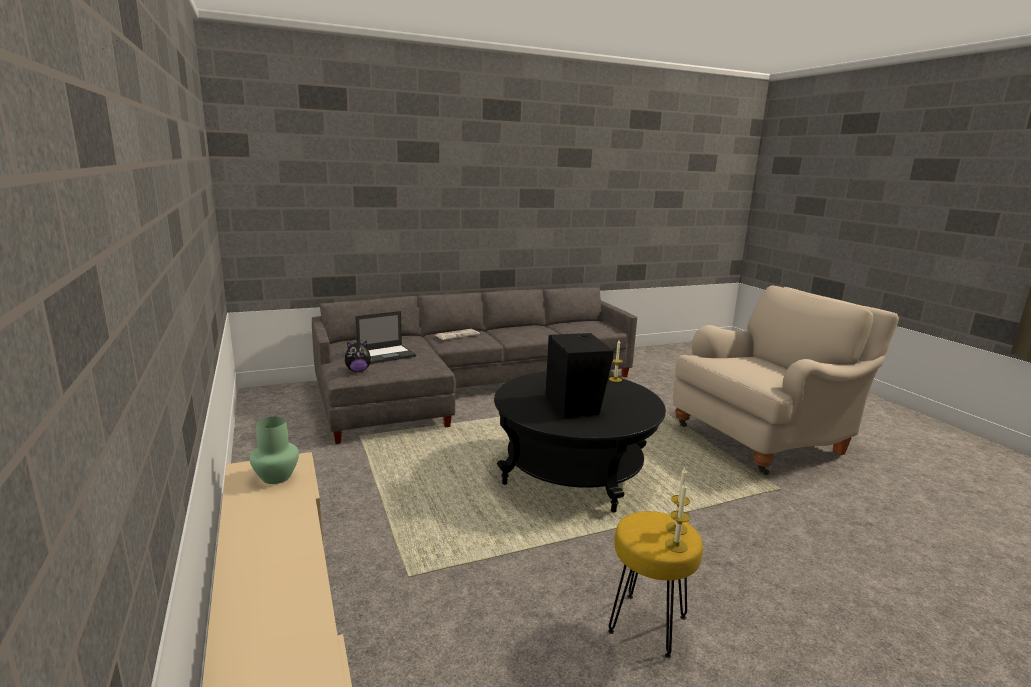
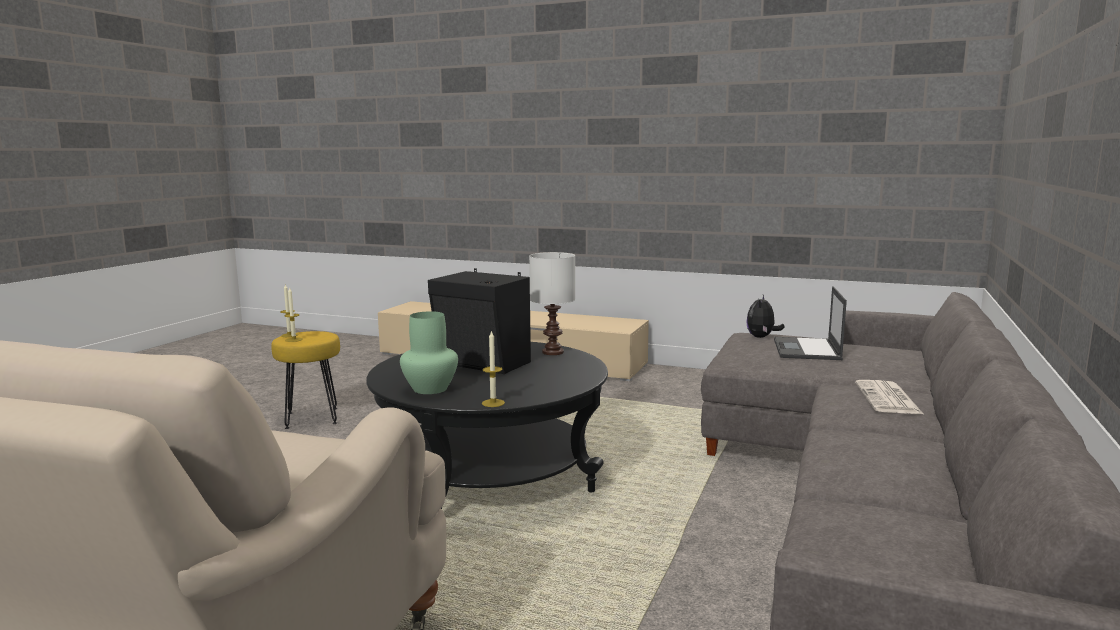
camera: 135 degrees right, 5 degrees down
(277, 477) = (604, 324): green vase -> green vase (429, 389)
(515, 396) = (553, 352): none -> white table lamp

